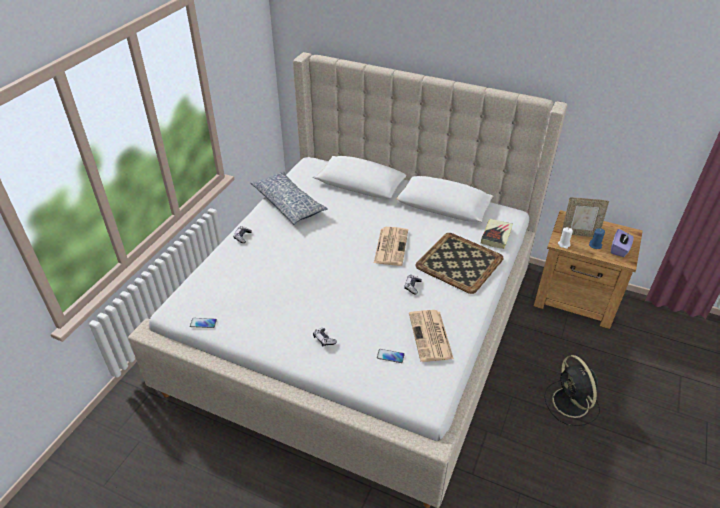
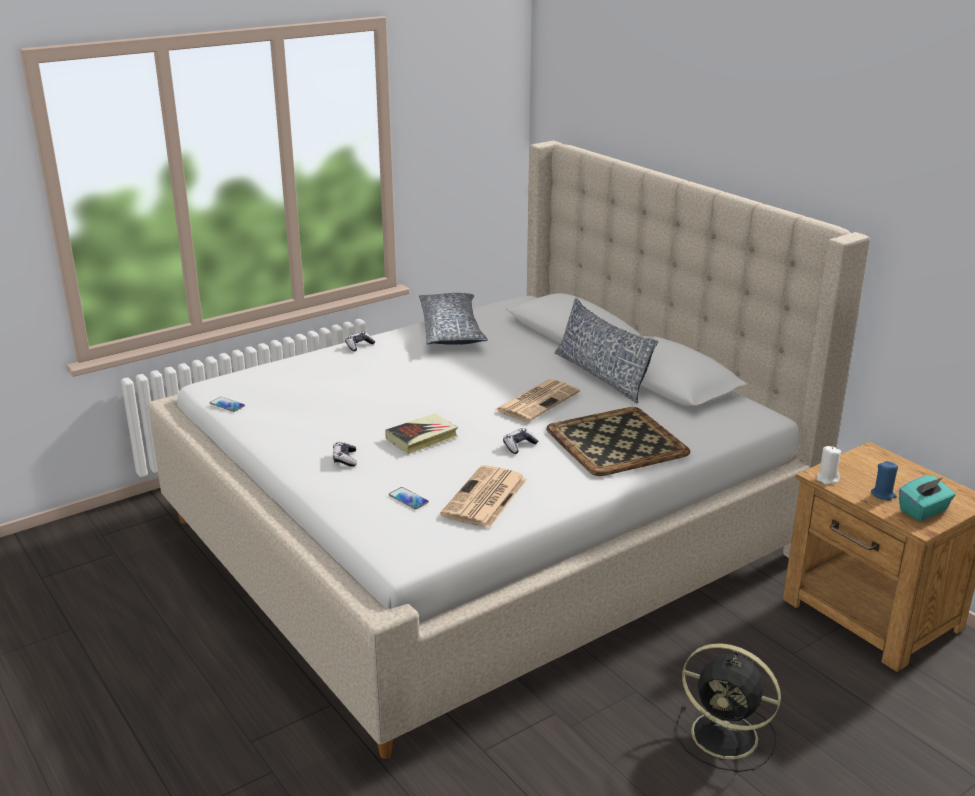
camera: 30 degrees right, 15 degrees down
(406, 212) = (601, 375): none -> pillow
(496, 236) = (708, 431): book -> book (422, 438)
(571, 404) = (727, 736): black fan -> black fan turned 75 degrees counterclockwise
(579, 233) = (870, 475): picture frame -> none
(619, 249) = (923, 511): purple tissue box -> turquoise tissue box

